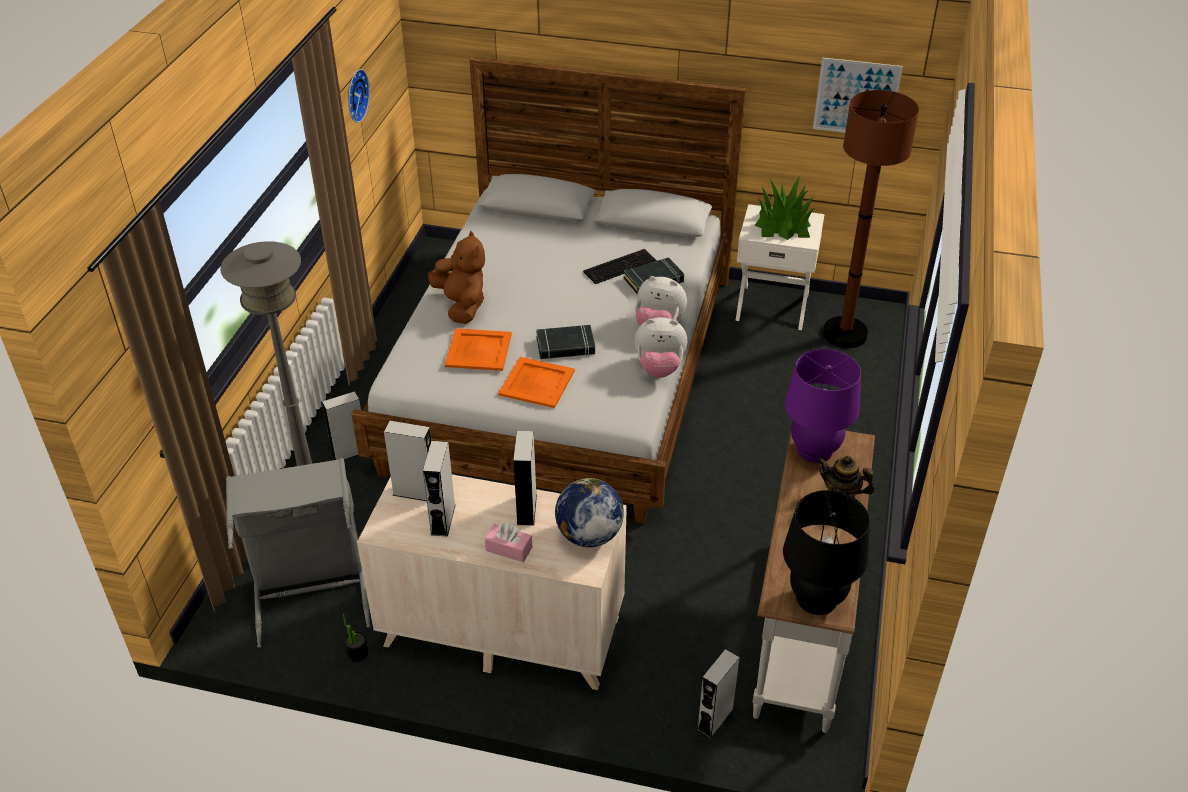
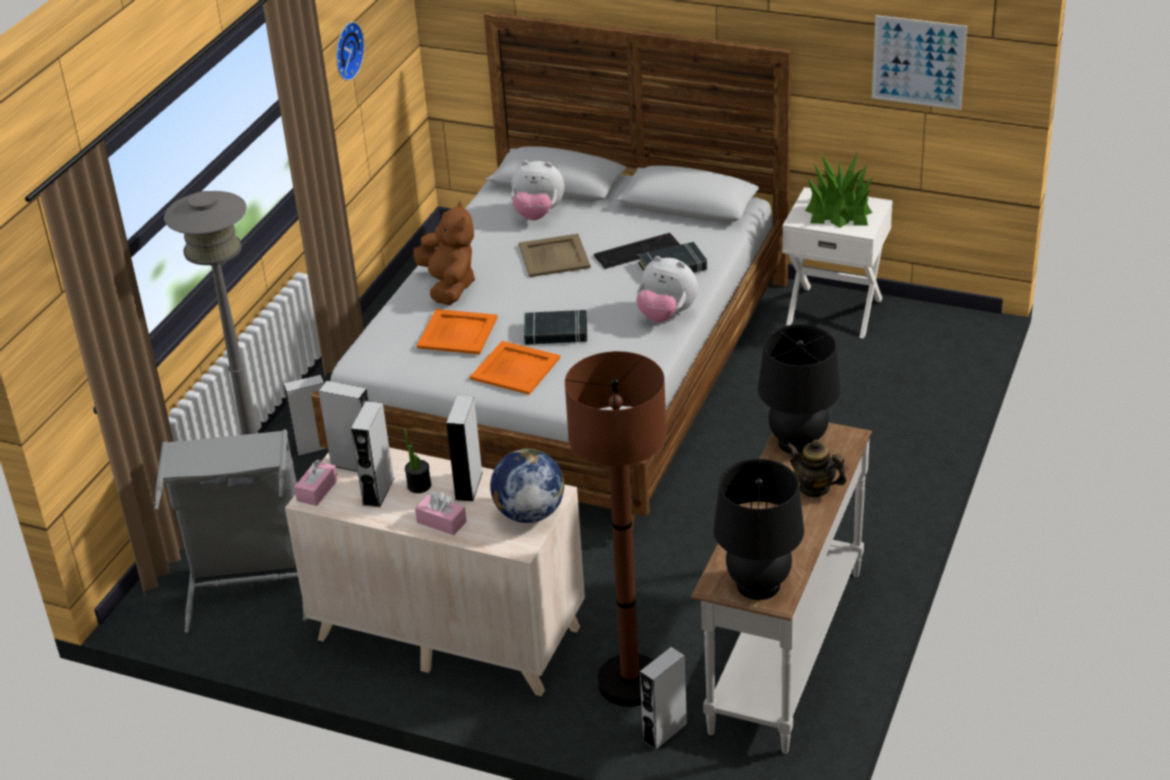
camera: 10 degrees right, 5 degrees down
(357, 653) = (289, 645): potted plant -> potted plant (419, 485)
(385, 522) = (317, 490): none -> pink tissue box
(548, 274) = (553, 256): none -> beige tray
(659, 368) = (656, 359): plush toy -> plush toy (538, 214)
(814, 450) = (798, 442): purple table lamp -> black table lamp
(845, 334) = (915, 344): brown floor lamp -> brown floor lamp (630, 682)

